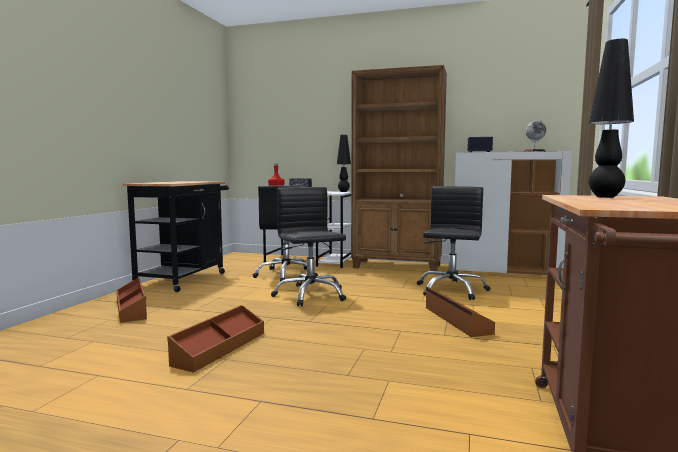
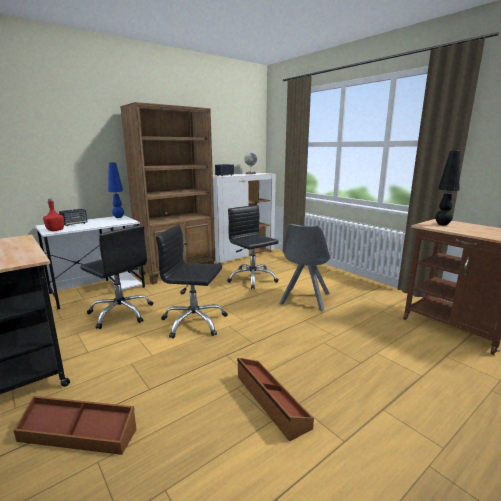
camera: 55 degrees left, 10 degrees up
(343, 191) = (118, 217): black table lamp -> blue table lamp
(456, 320) = (304, 299): brown storage box -> grey chair

